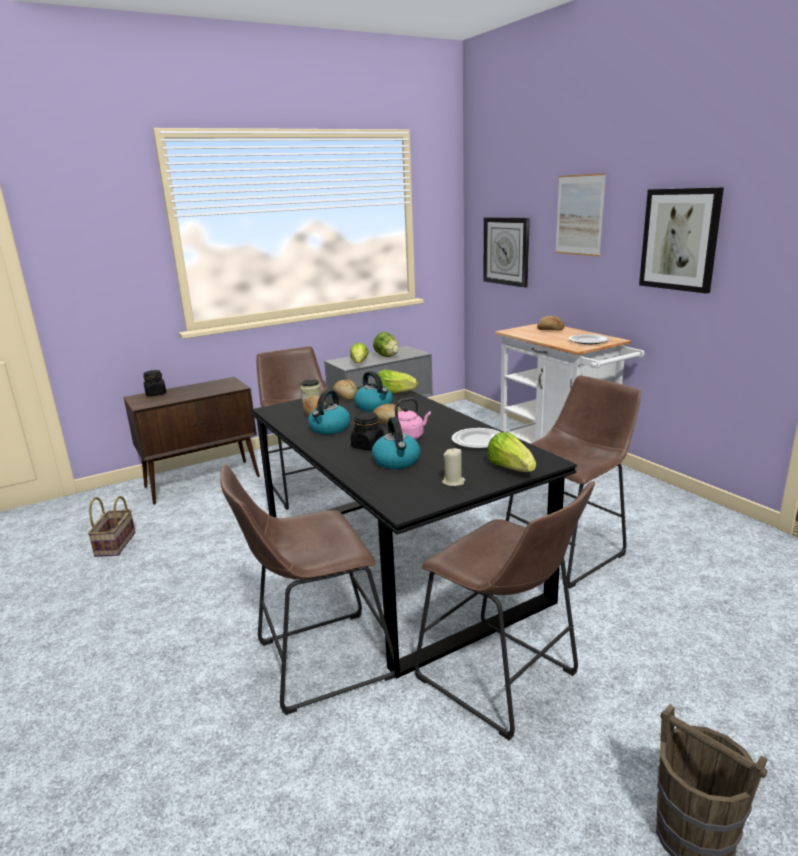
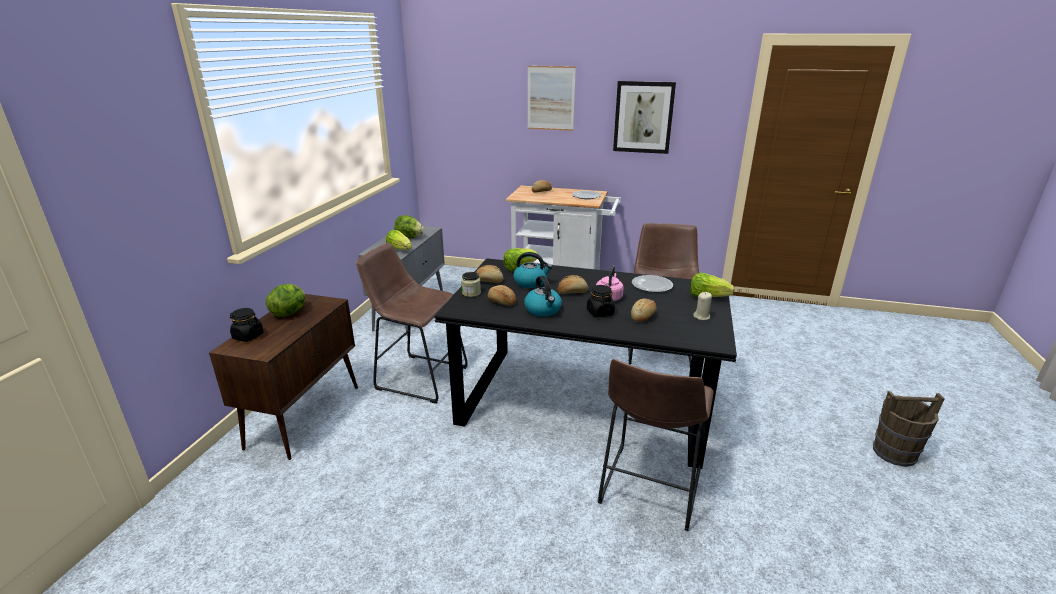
camera: 45 degrees left, 5 degrees up
(116, 545) = (324, 514): basket -> none
(203, 387) = (290, 313): none -> lettuce
(397, 462) = (643, 316): kettle -> bread
(502, 681) = (744, 436): brown stool -> none
(506, 251) = (470, 128): wall clock -> none

